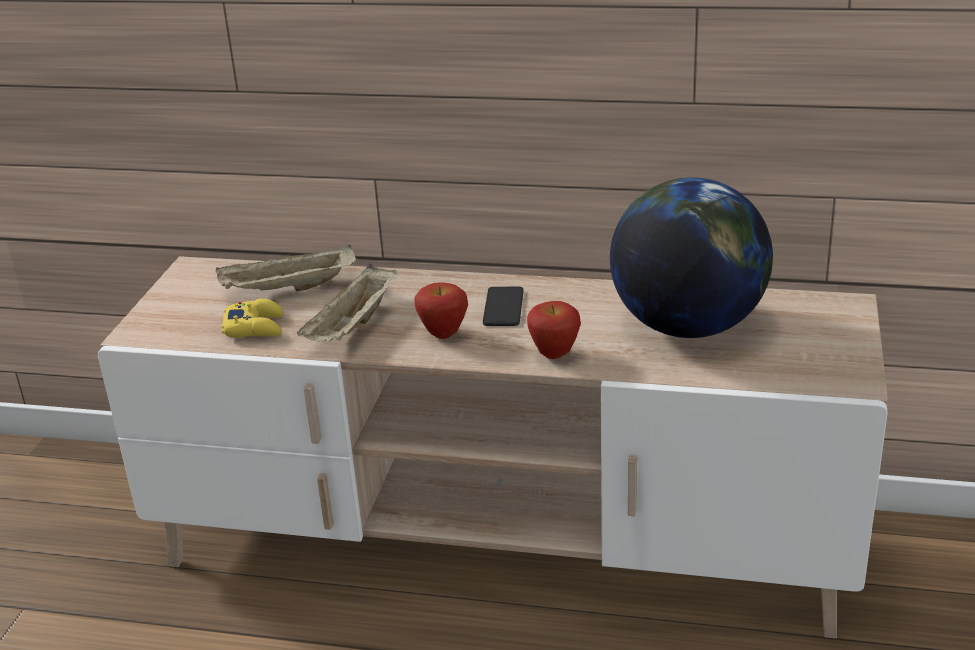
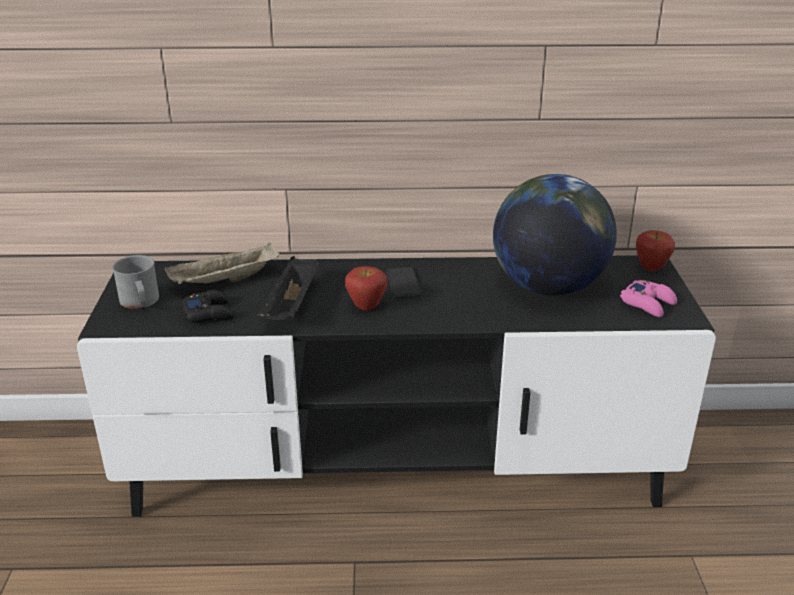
camera: 15 degrees left, 0 degrees up
(183, 308) = (140, 302): none -> grey mug
(255, 327) = (209, 313): yellow game controller -> black game controller
(354, 327) = (292, 307): beige tray -> black tray
(500, 545) = (396, 467): beige tv stand -> black tv stand
(554, 355) = (460, 316): apple -> apple (651, 269)
(813, 358) = (648, 303): none -> pink game controller

